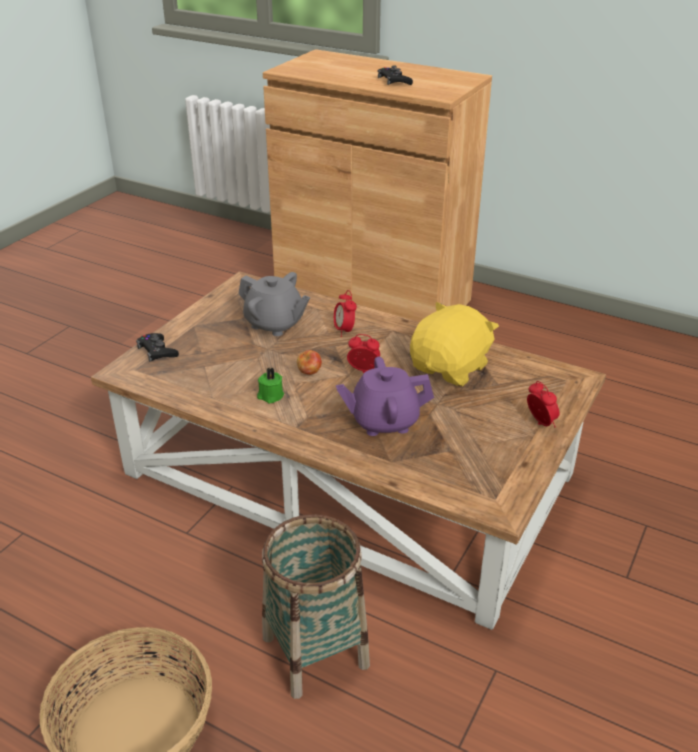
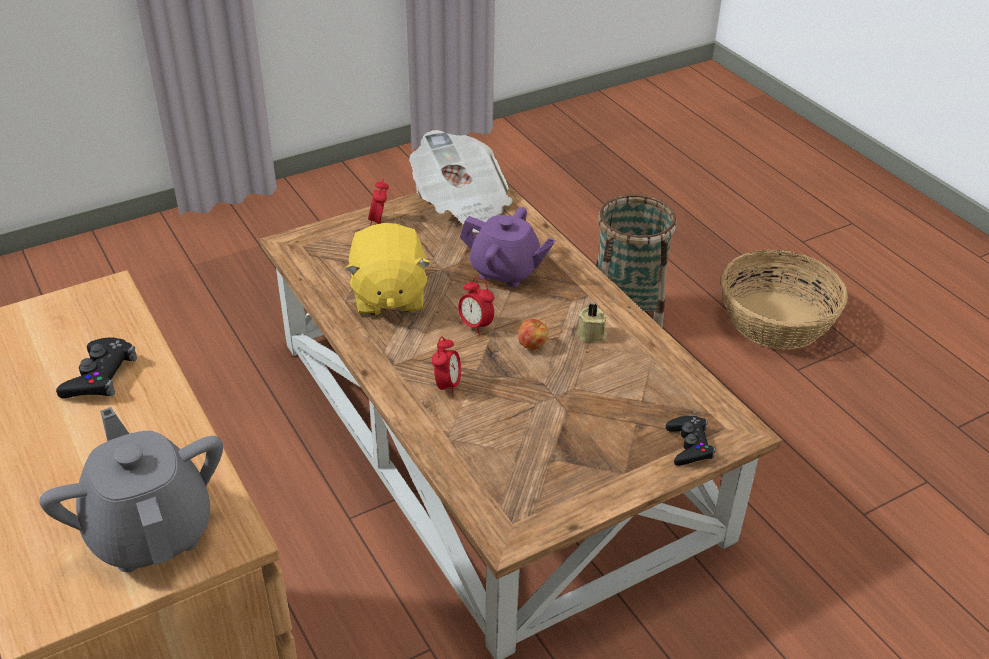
camera: 150 degrees left, 5 degrees up
(270, 396) = (591, 335): green candle -> beige candle
(274, 324) = (520, 431): grey teapot -> grey teapot (151, 530)
(451, 368) = (388, 296): yellow plush toy -> yellow plush toy turned 75 degrees counterclockwise
(495, 473) = (461, 204): none -> newspaper

